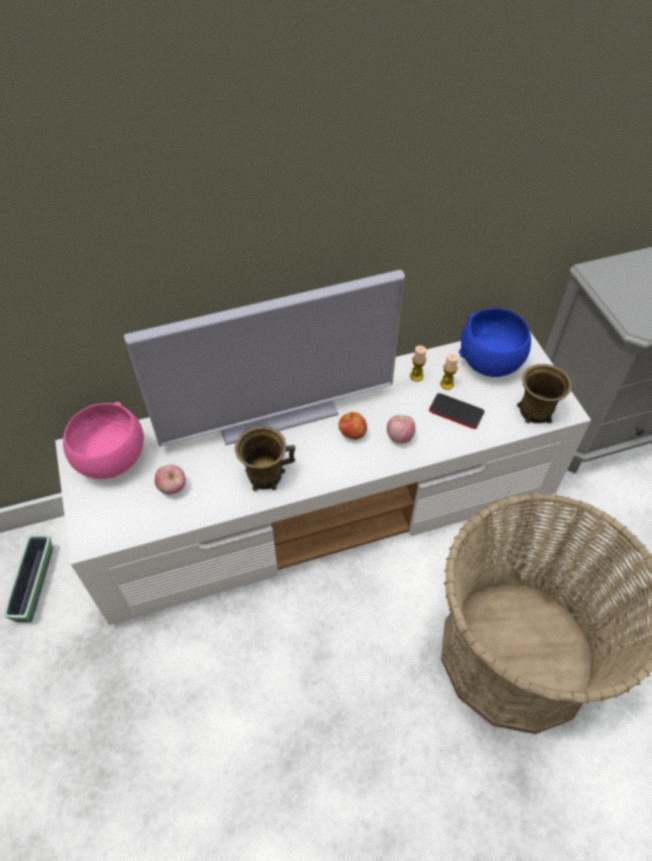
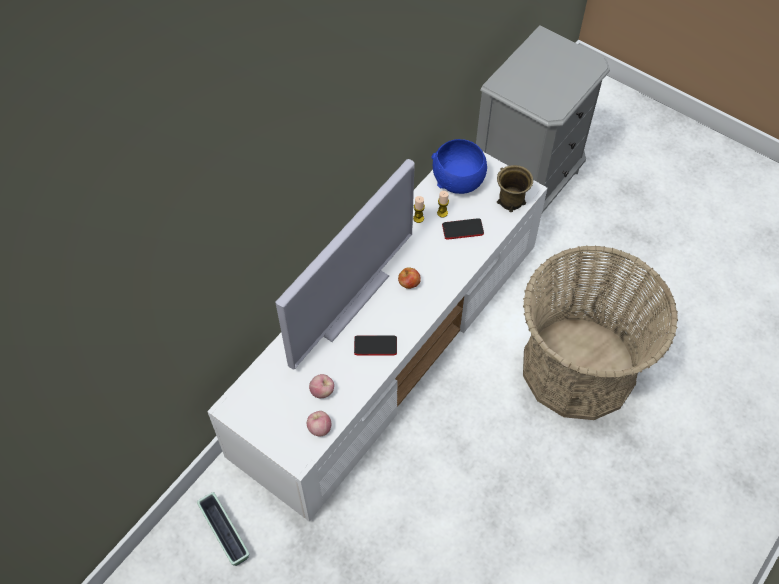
camera: 35 degrees left, 5 degrees up
(111, 461) = (262, 400): pink bowl -> none
(264, 475) = (375, 346): brown mug -> phone
(399, 437) = (440, 268): apple -> apple (319, 428)

